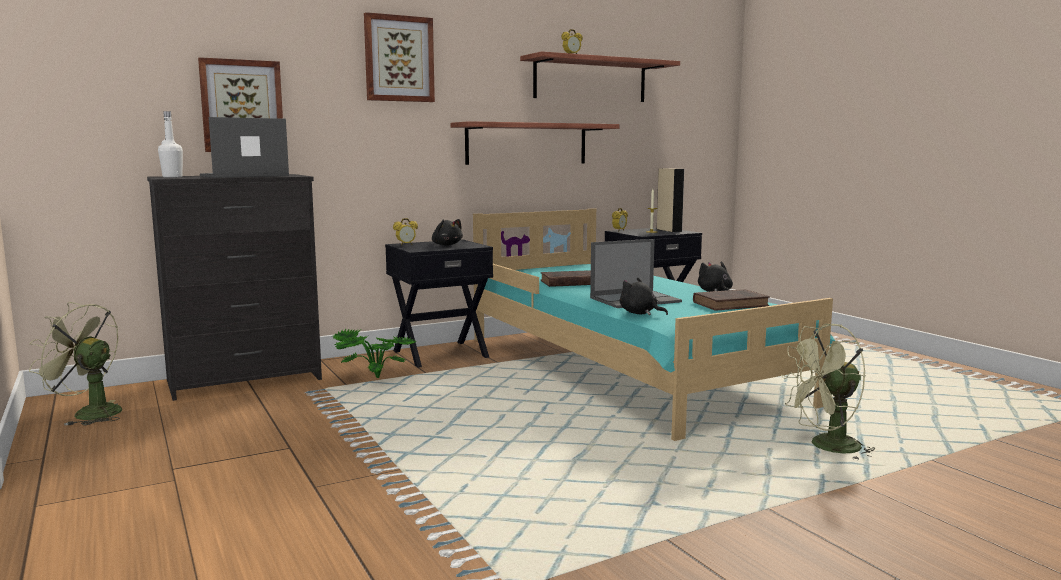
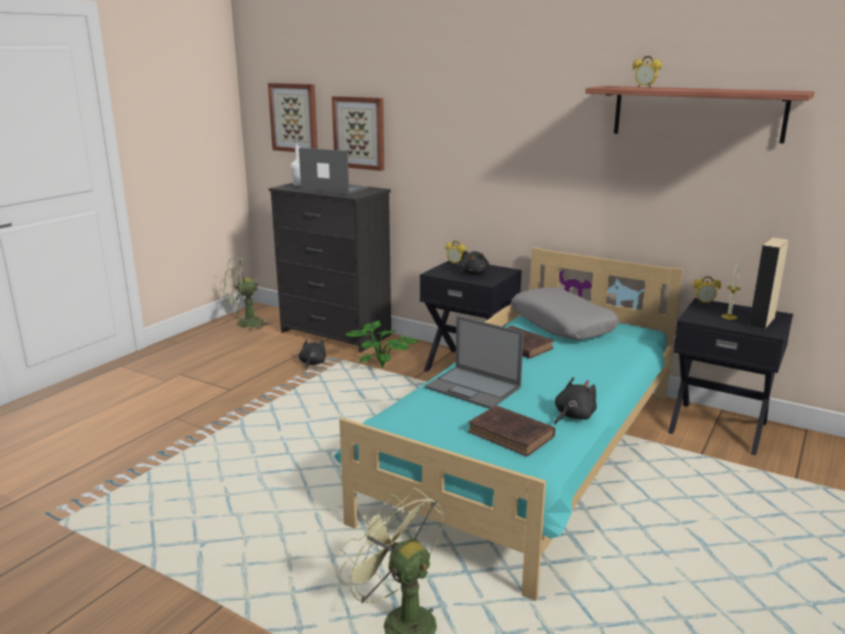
camera: 60 degrees right, 10 degrees up
(88, 413) = (244, 324): green fan -> green fan turned 90 degrees counterclockwise
(399, 59) = (474, 92): picture -> picture (294, 118)
(527, 144) = (602, 183): shelf -> none
(544, 271) = (562, 324): none -> grey pillow
(640, 313) = (414, 401): black plush toy -> black plush toy (312, 363)

